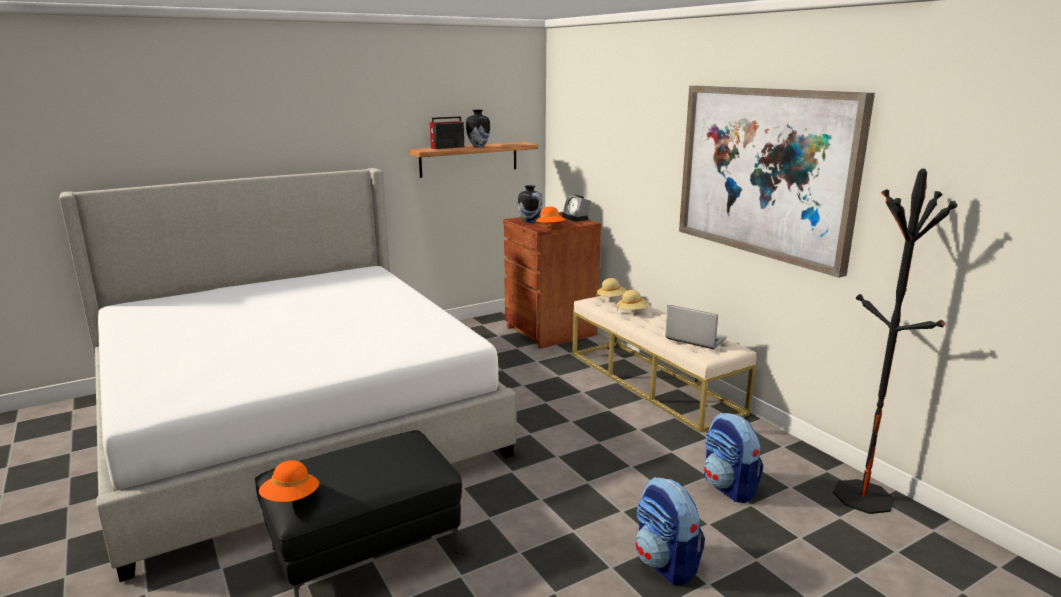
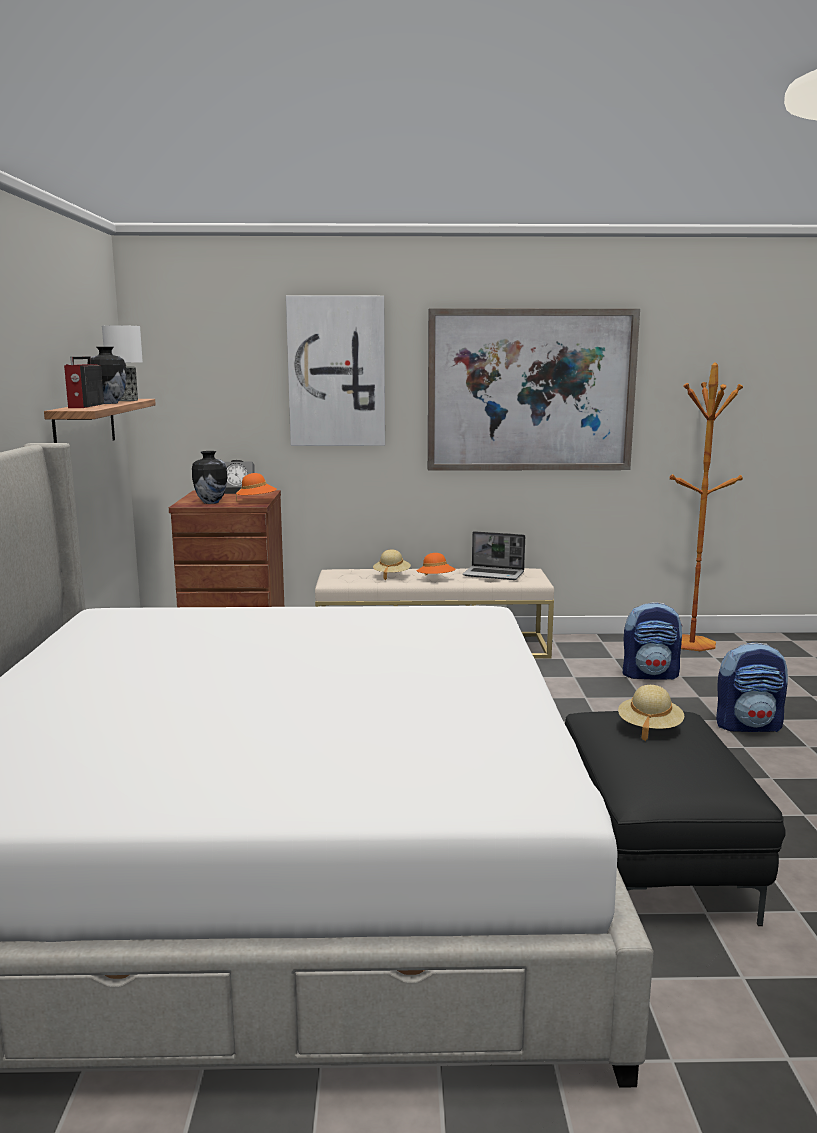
camera: 60 degrees left, 5 degrees down
(291, 499) = (734, 784): orange hat -> orange hat (436, 579)
(507, 144) = (126, 400): none -> table lamp
(611, 298) = (342, 574): beige hat -> beige hat (649, 728)
(639, 136) = (336, 372): none -> picture
(694, 339) = (494, 574): laptop -> laptop turned 135 degrees counterclockwise
(863, 496) = (692, 643): black clothes rack -> orange clothes rack

